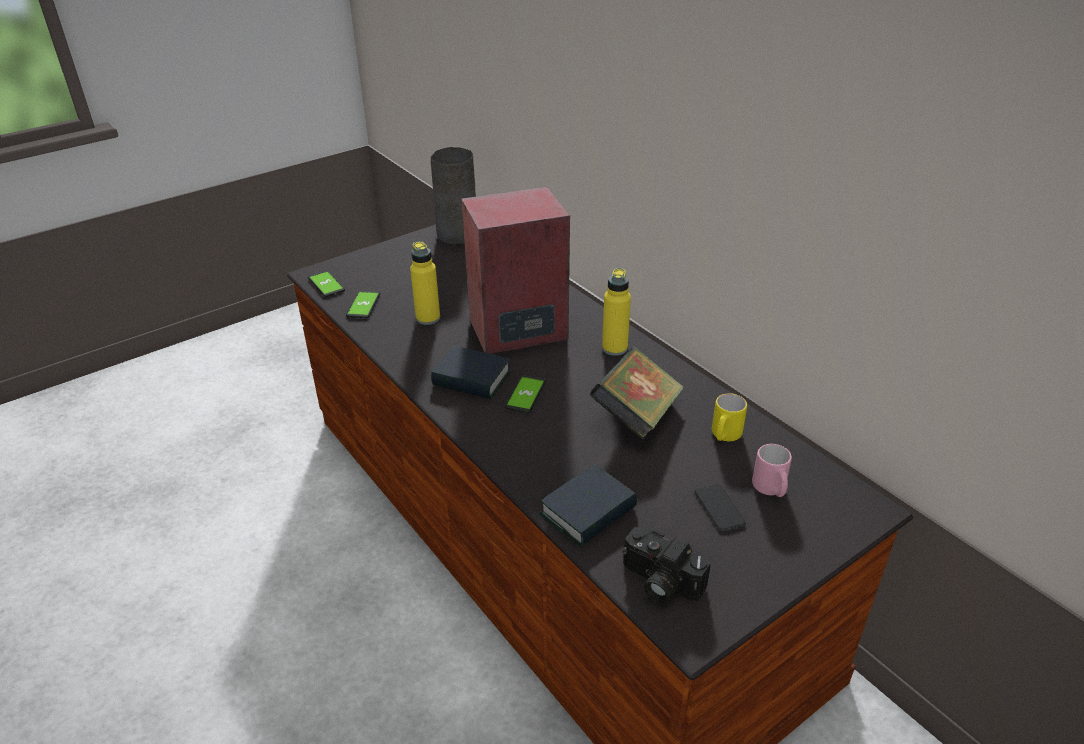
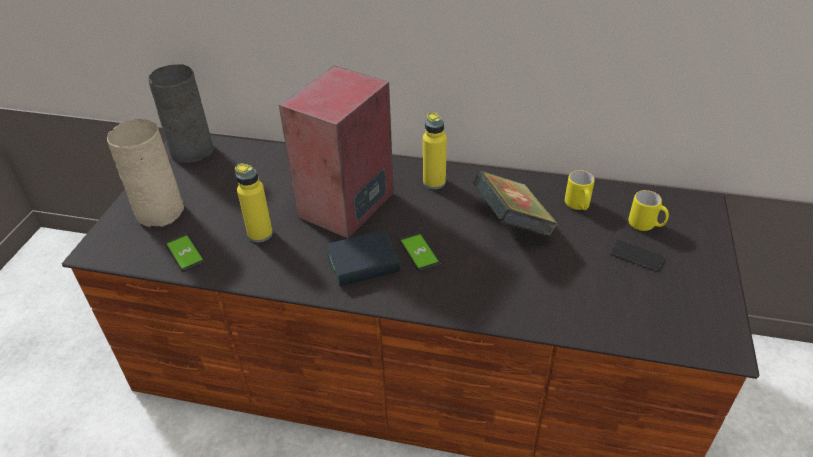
camera: 40 degrees left, 5 degrees up
(326, 284) = (121, 253): phone -> none
(384, 268) = (161, 211): none -> beige vase
(588, 512) = (571, 311): book -> none
(659, 582) = (668, 328): camera -> none
(771, 490) = (646, 225): pink mug -> yellow mug

